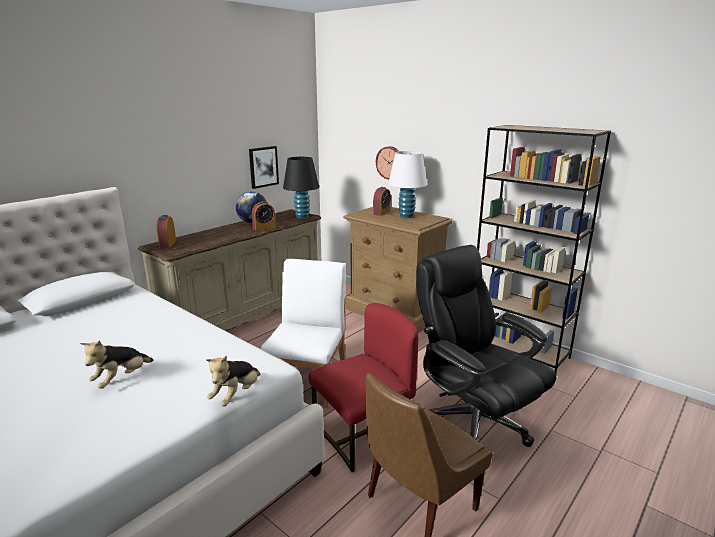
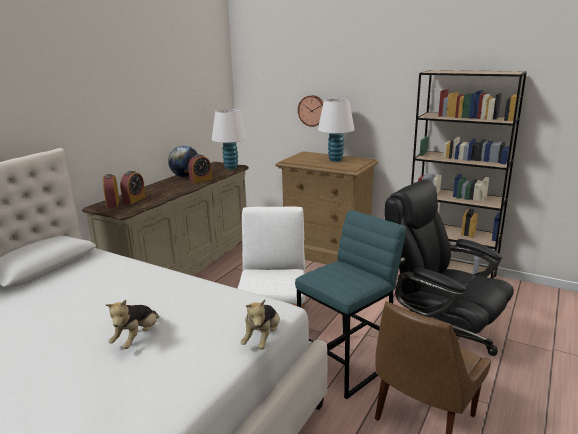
camera: 10 degrees left, 0 degrees up
(263, 167) = (189, 121): picture -> none
(302, 216) = (231, 167): black table lamp -> white table lamp
(364, 434) = (347, 364): red chair -> turquoise stool
(381, 213) = (310, 158): alarm clock -> alarm clock (134, 200)

